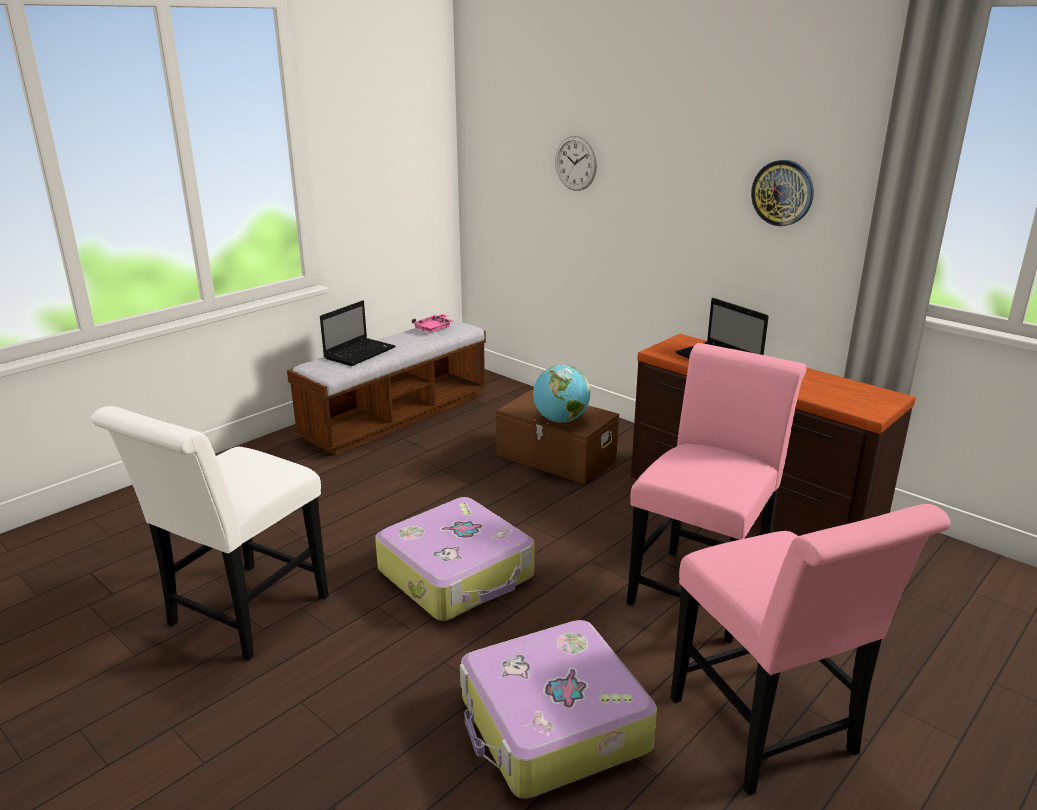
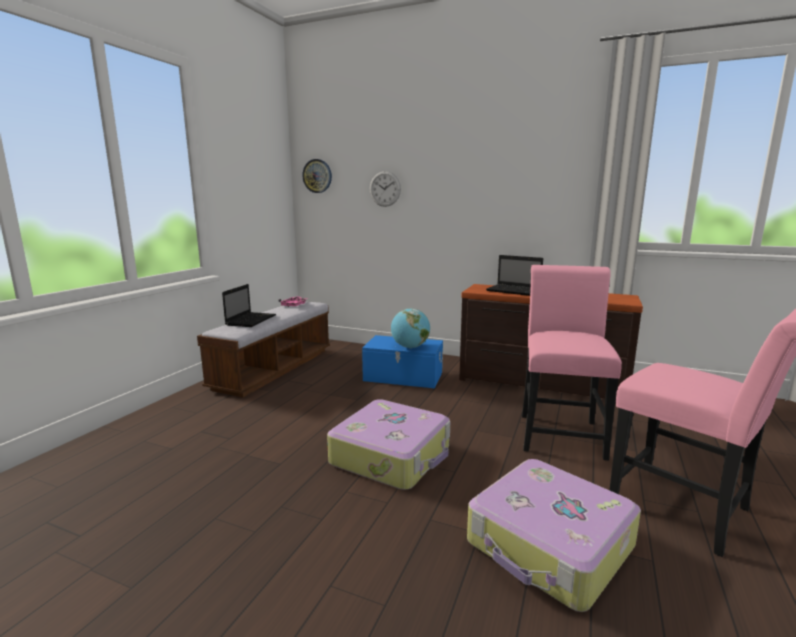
camera: 20 degrees left, 10 degrees down
(240, 616) = (227, 526): white chair -> none
(556, 457) = (403, 377): brown storage box -> blue storage box
(782, 193) = (532, 188): wall clock -> wall clock (317, 176)

